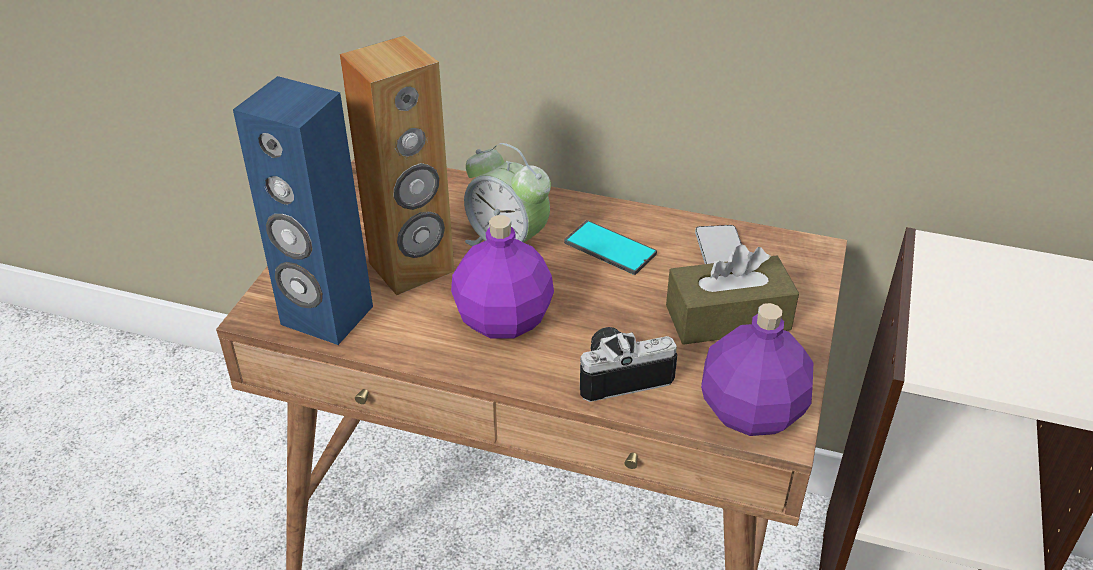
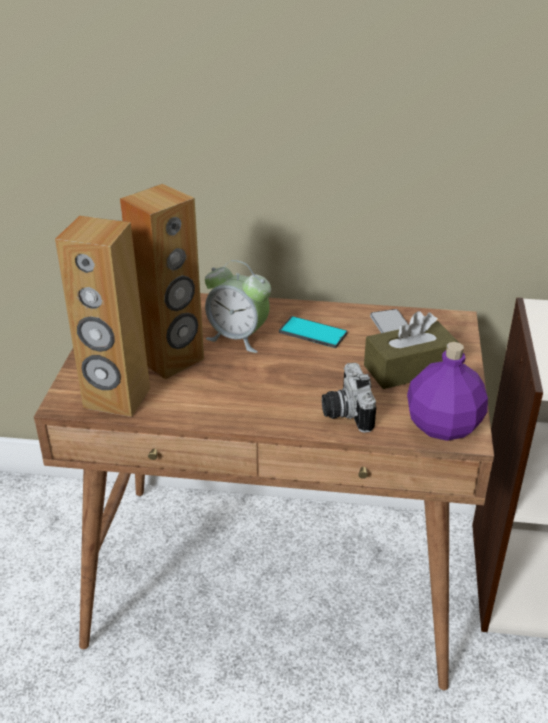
camera: 10 degrees left, 5 degrees down
(326, 316) = (116, 398): blue speaker -> brown speaker
(503, 319) = (249, 386): purple bottle -> none
(620, 373) = (344, 412): camera -> camera turned 75 degrees counterclockwise

